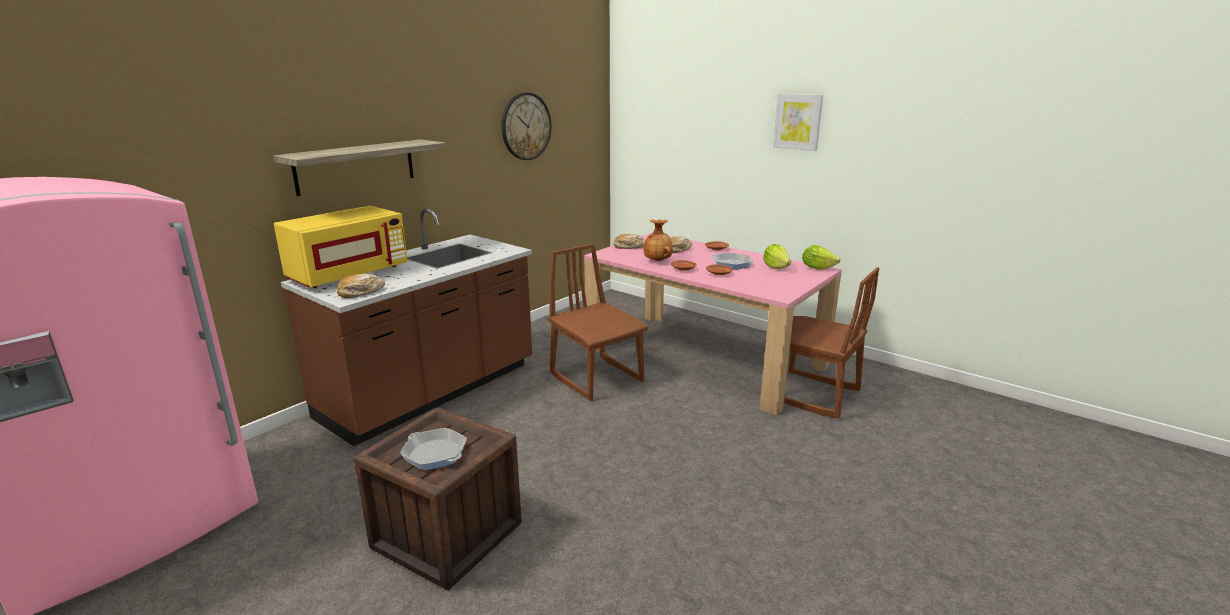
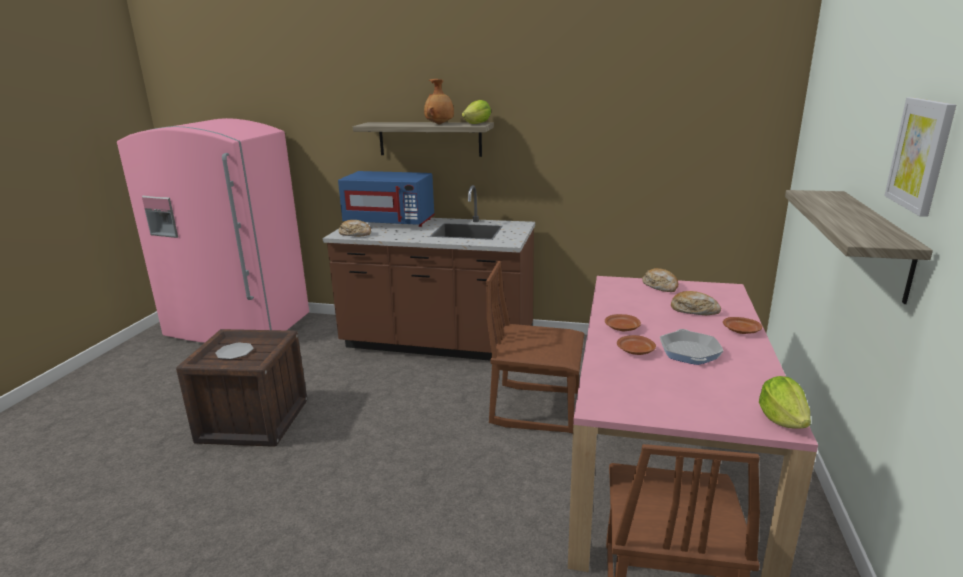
camera: 65 degrees right, 0 degrees up
(348, 274) = (390, 222): yellow microwave -> blue microwave
(435, 454) = (234, 352): frying pan -> plate
(526, 126) = (633, 121): wall clock -> none
(597, 377) = (535, 407): brown chair -> brown chair turned 105 degrees counterclockwise
(658, 261) = (632, 310): brown vase -> brown vase (440, 124)
(765, 175) = (875, 243): none -> shelf
(776, 267) = (727, 385): lettuce -> lettuce (477, 124)

